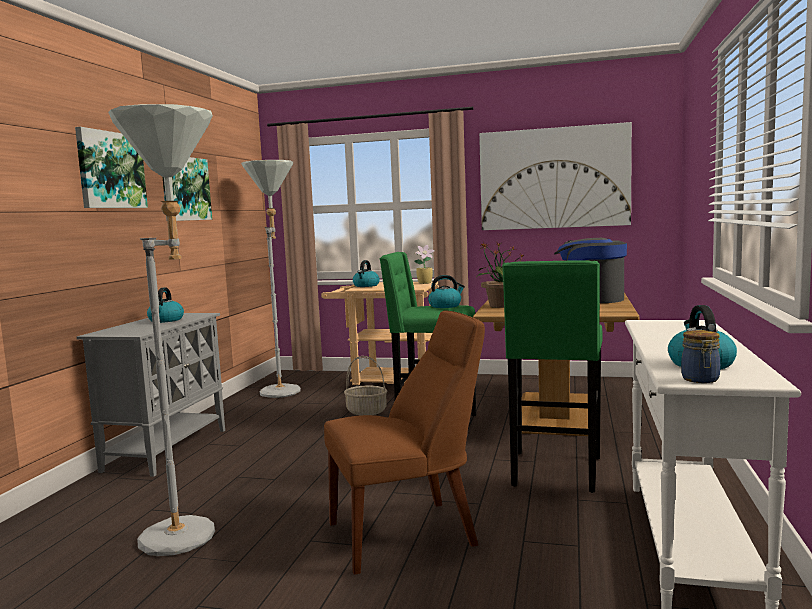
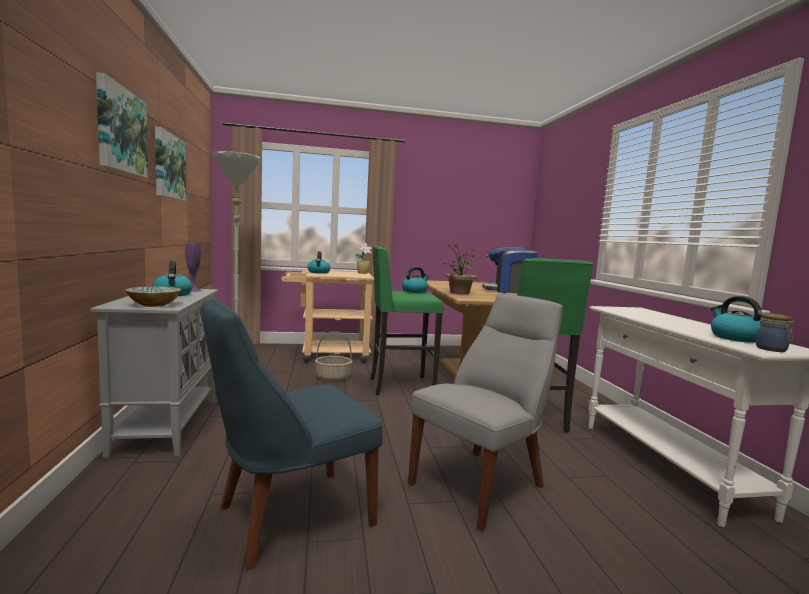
camera: 25 degrees left, 0 degrees up
(130, 331) = (155, 304): none -> bowl
(192, 315) = (193, 290): none -> purple vase
(194, 536) = (288, 517): grey floor lamp -> blue chair
(408, 533) = (482, 483): brown chair -> grey chair
(553, 178) = (455, 202): picture -> none

